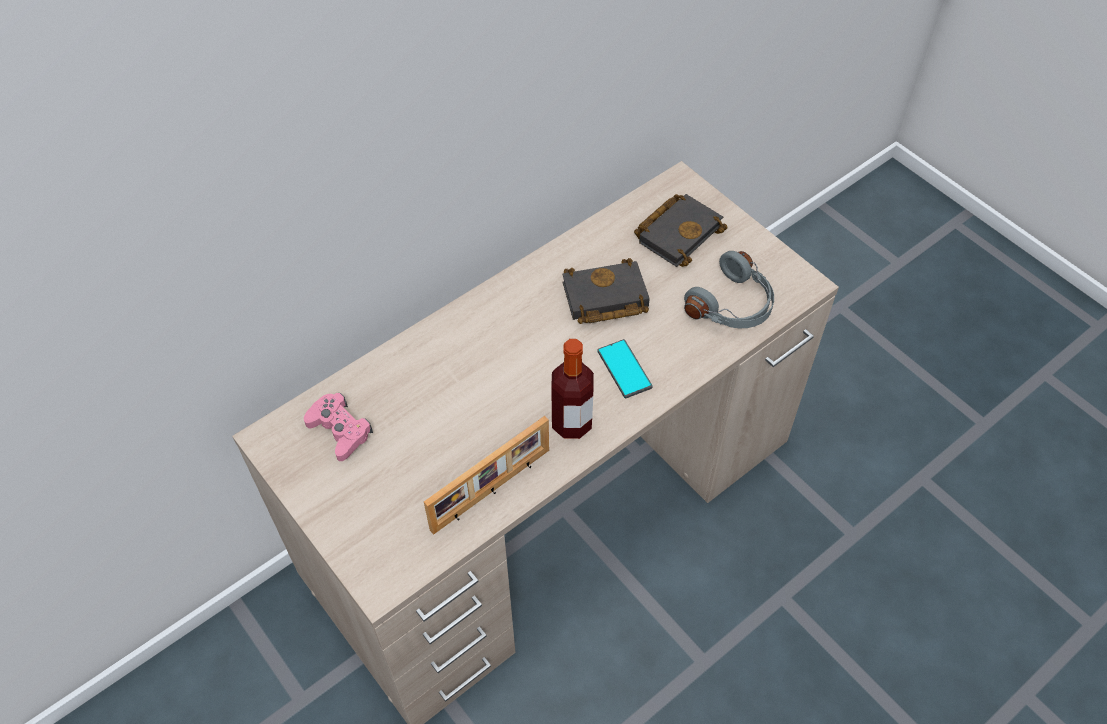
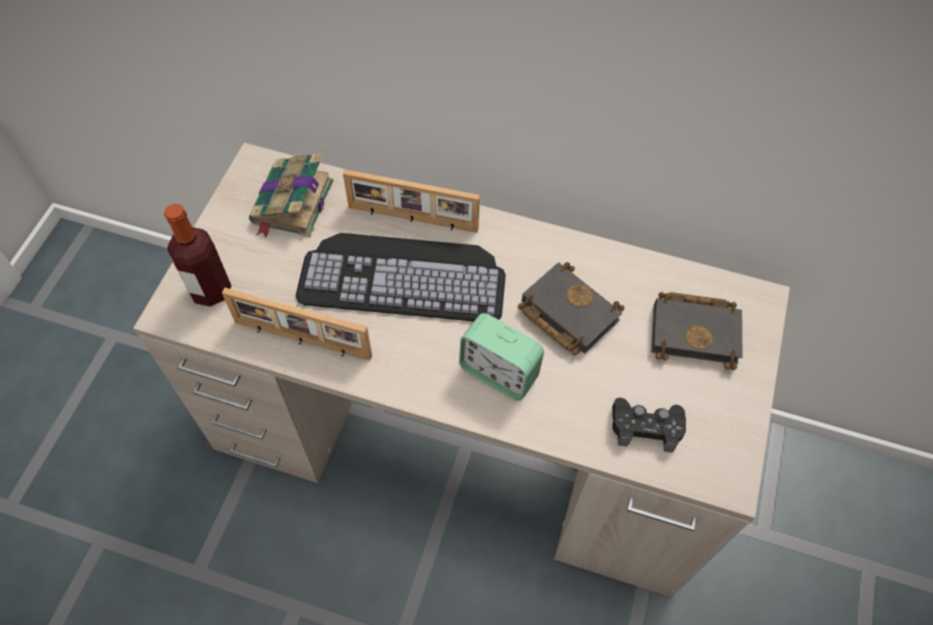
camera: 55 degrees right, 5 degrees up
(340, 430) = (292, 204): pink game controller -> book
(433, 350) = (412, 219): none -> picture frame
(486, 384) = (405, 275): none -> keyboard
(571, 423) = (410, 362): bottle -> bottle (210, 290)
(624, 369) = (499, 372): phone -> alarm clock
(732, 305) = (646, 427): grey headphones -> black game controller

